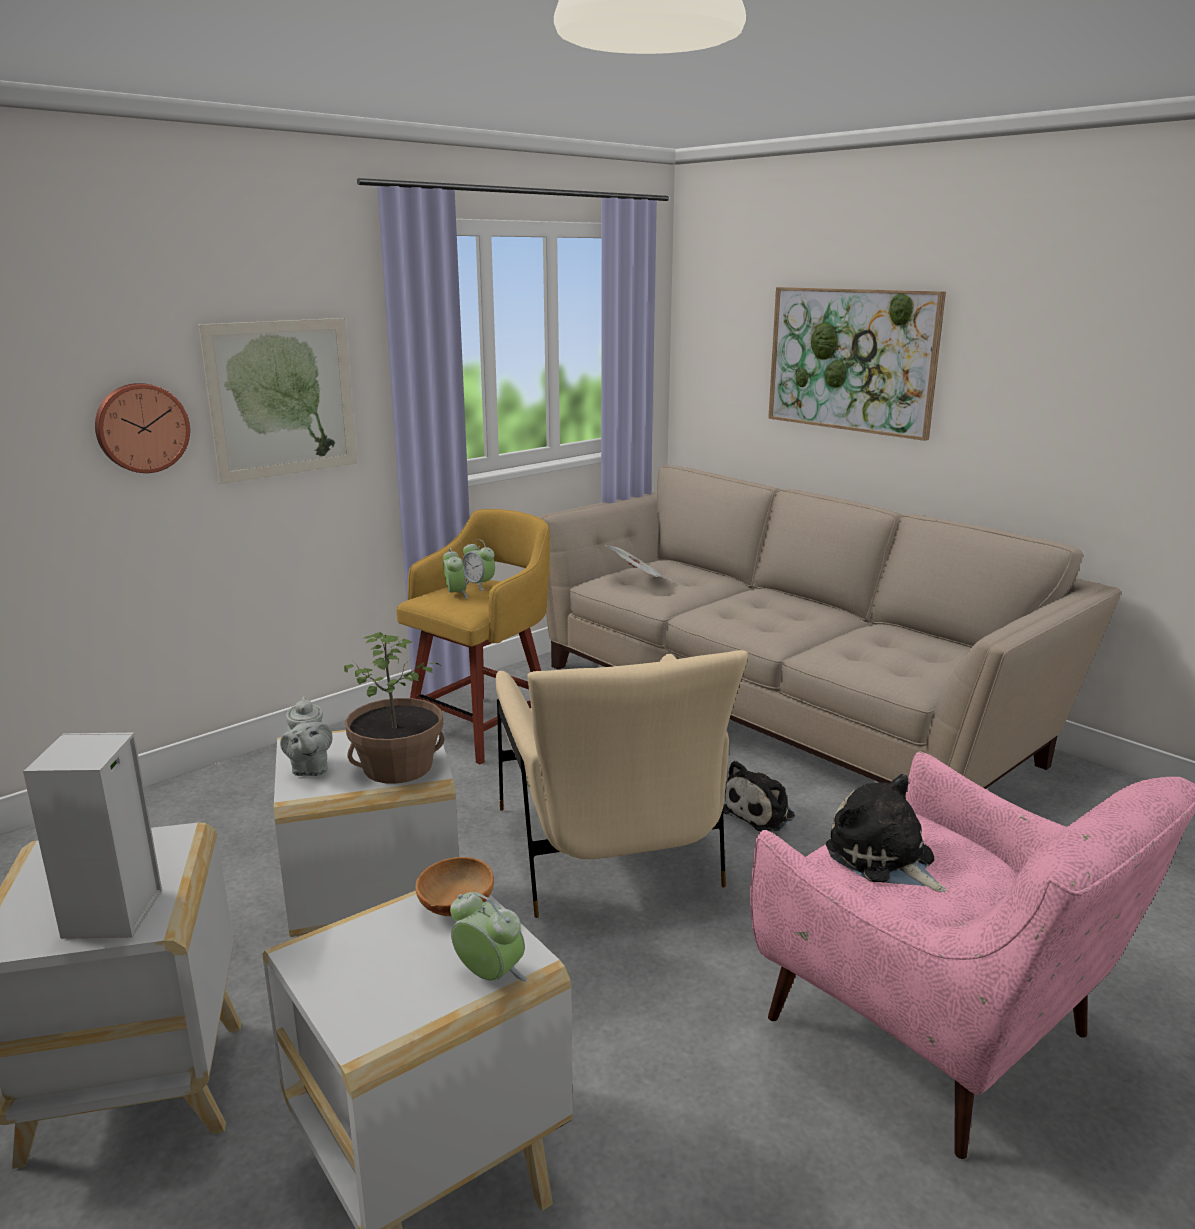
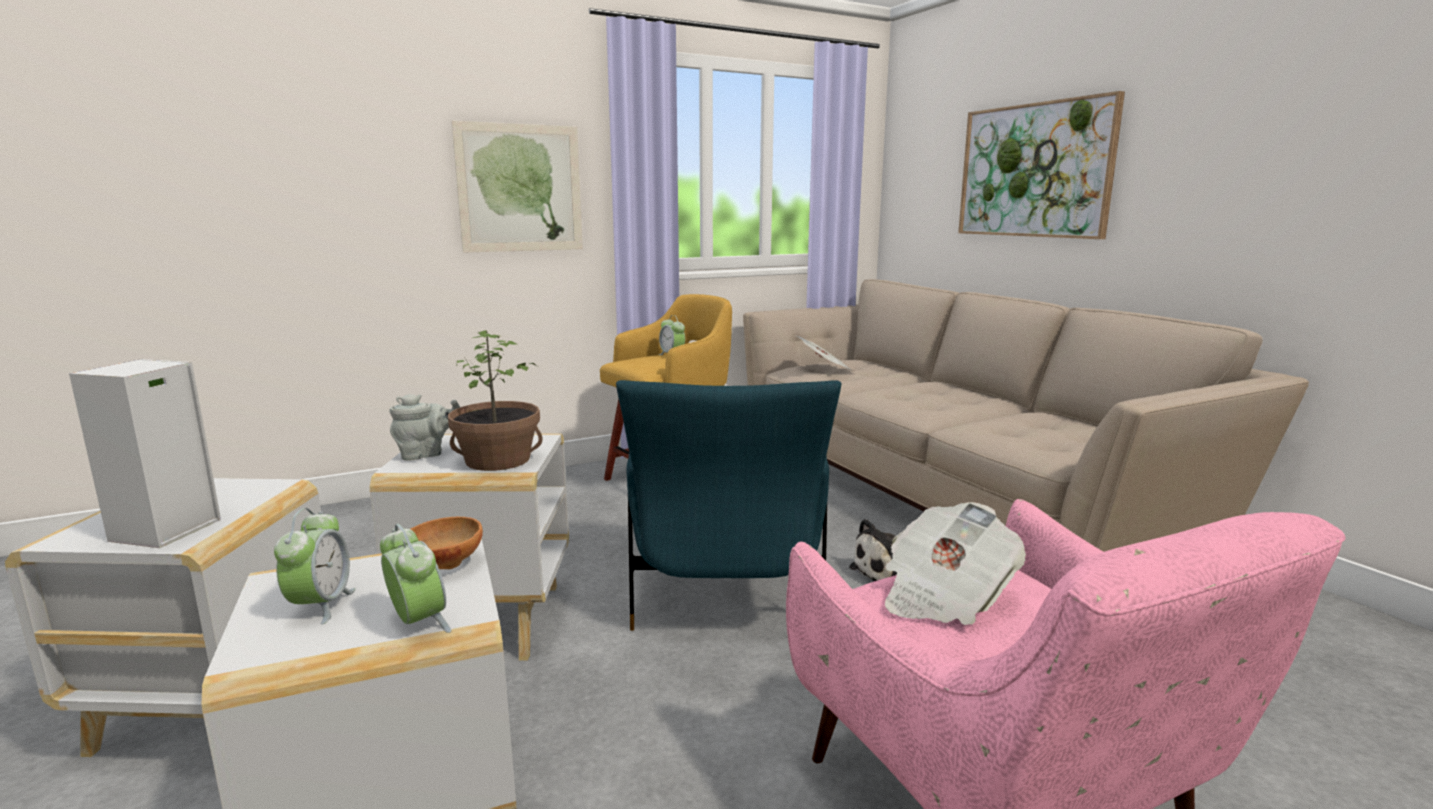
camera: 15 degrees right, 5 degrees down
(141, 427) = (400, 199): wall clock -> none
(309, 769) = (426, 454): grey teapot -> grey teapot turned 120 degrees counterclockwise
(455, 594) = (647, 359): alarm clock -> alarm clock (320, 606)
(607, 851) = (726, 586): beige armchair -> blue armchair
(883, 859) = (943, 595): plush toy -> newspaper

